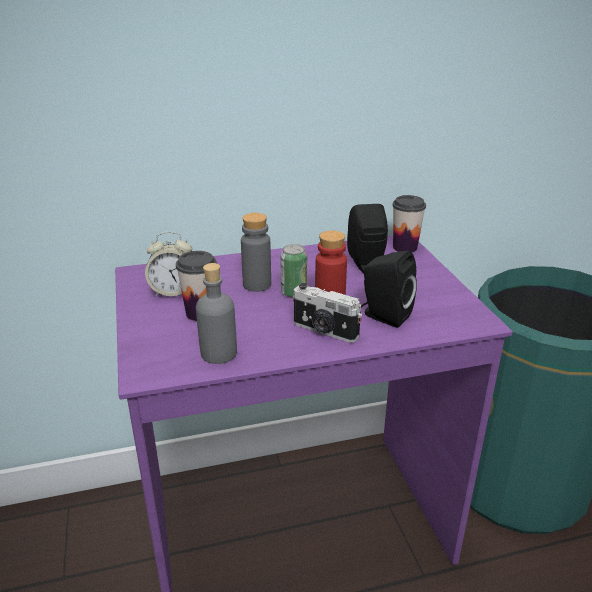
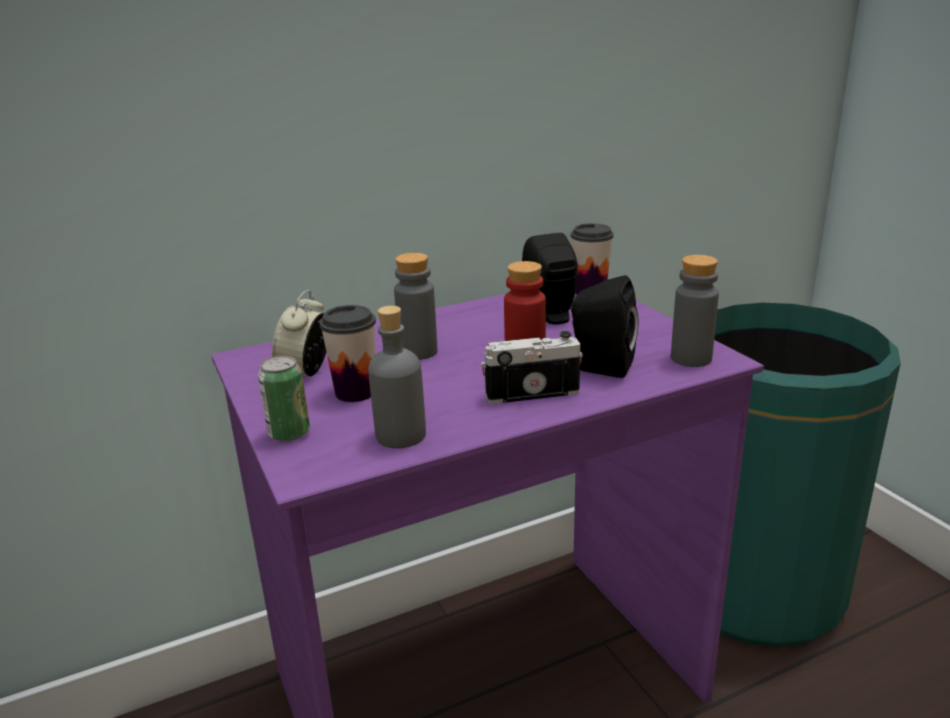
camera: 10 degrees left, 5 degrees down
(173, 291) = (306, 372): alarm clock -> alarm clock turned 120 degrees clockwise
(293, 292) = (471, 355): can -> can (289, 433)
(324, 331) = (531, 393): camera -> camera turned 150 degrees clockwise
(457, 318) = (691, 358): none -> grey bottle

